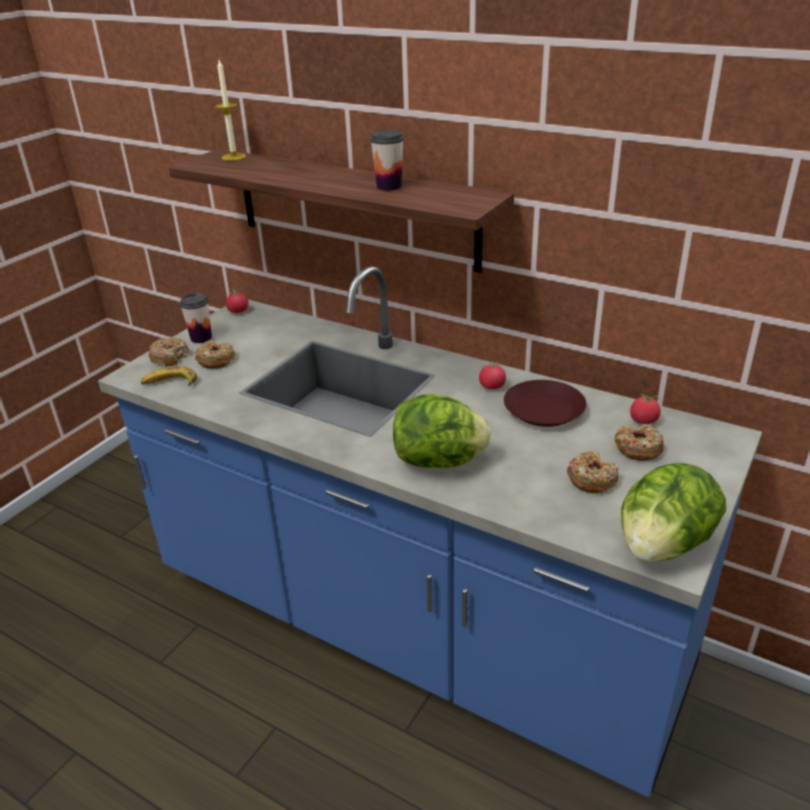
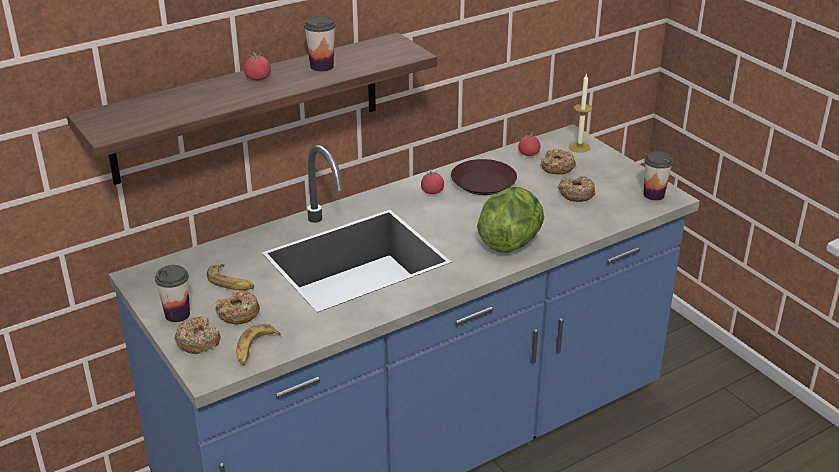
camera: 65 degrees left, 0 degrees up
(233, 157) = (118, 111): candle -> candle (579, 147)
(238, 311) = (144, 280): tomato -> tomato (258, 79)
(257, 343) = (231, 283): none -> banana
(663, 545) = (654, 195): lettuce -> cup

